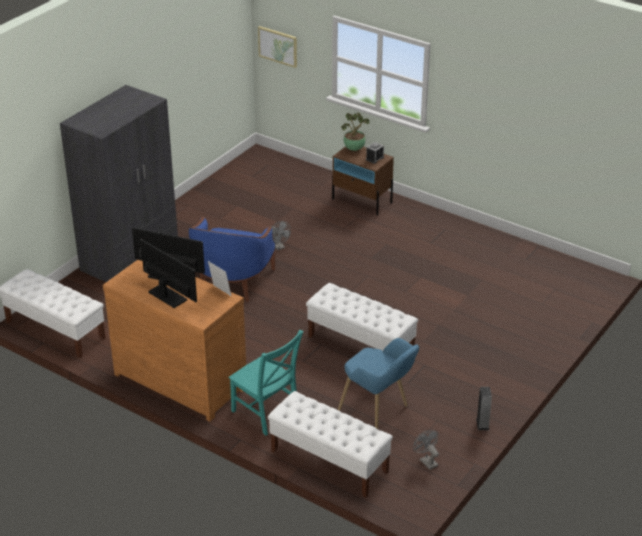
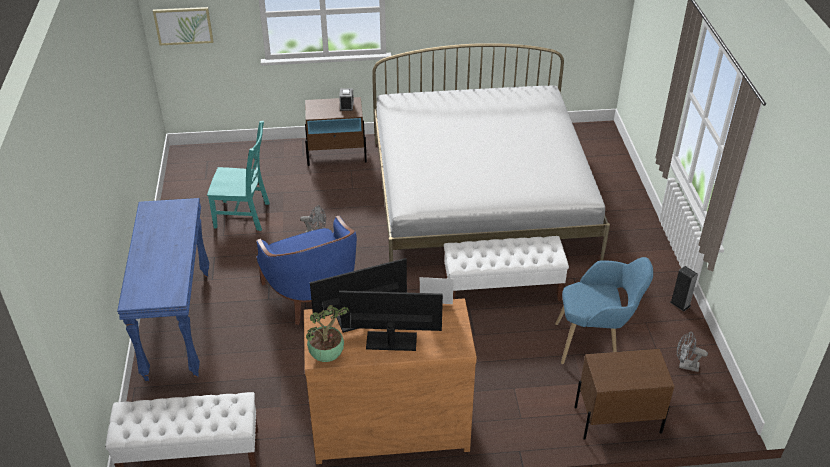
camera: 40 degrees left, 5 degrees up
(130, 257) = (177, 324): grey wardrobe -> blue console table
(267, 413) = (509, 408): turquoise chair -> turquoise chair (244, 216)
(329, 461) = (617, 419): white bench -> brown nightstand
(355, 149) = (317, 104): potted plant -> potted plant (327, 355)
(429, 279) = (480, 198): none -> white bed

